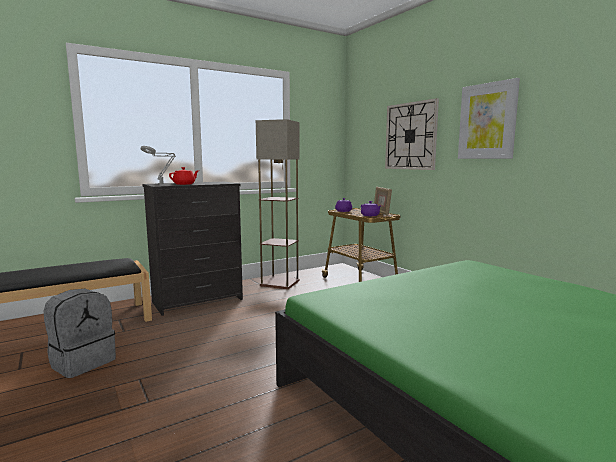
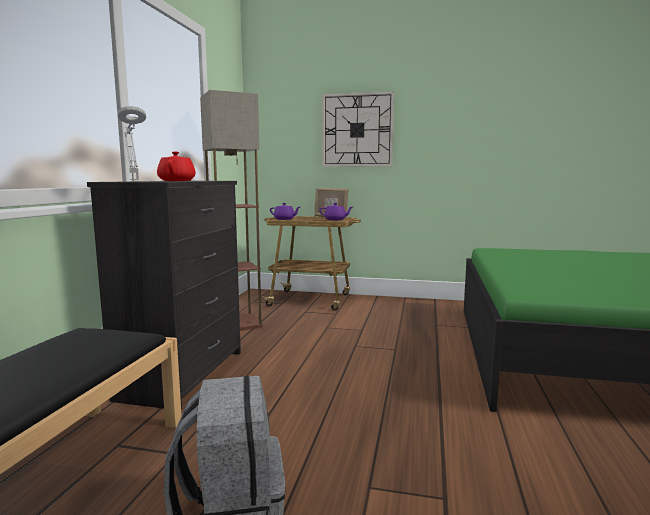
camera: 45 degrees left, 0 degrees up
(487, 121) = (453, 118): picture -> none

